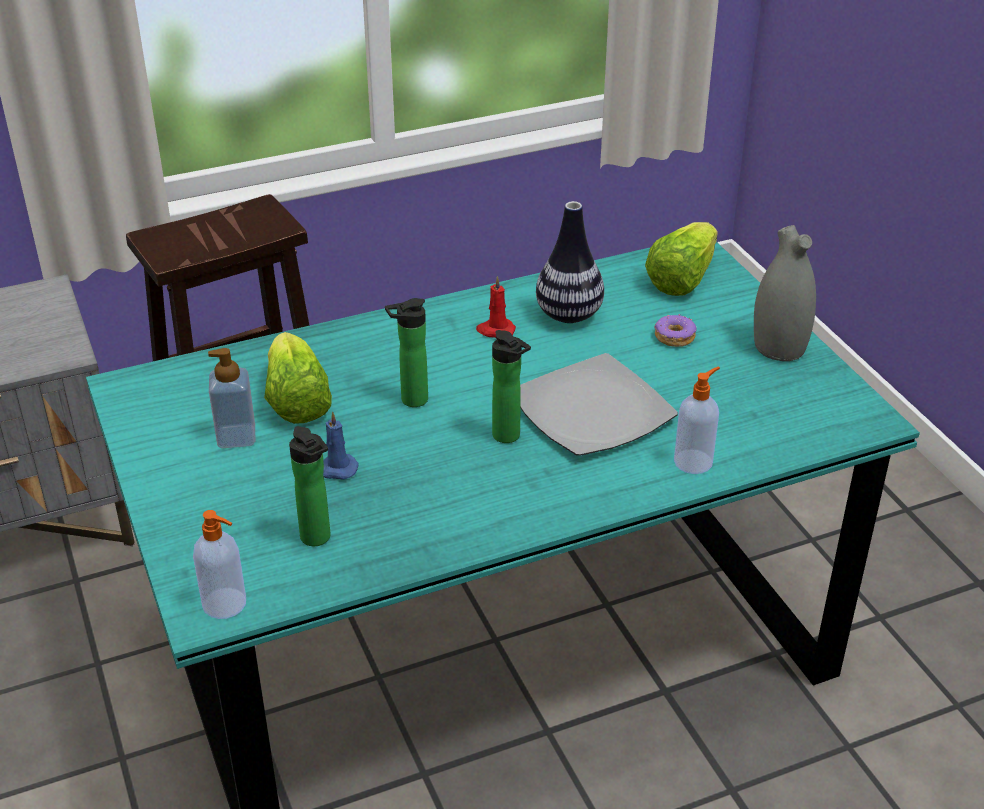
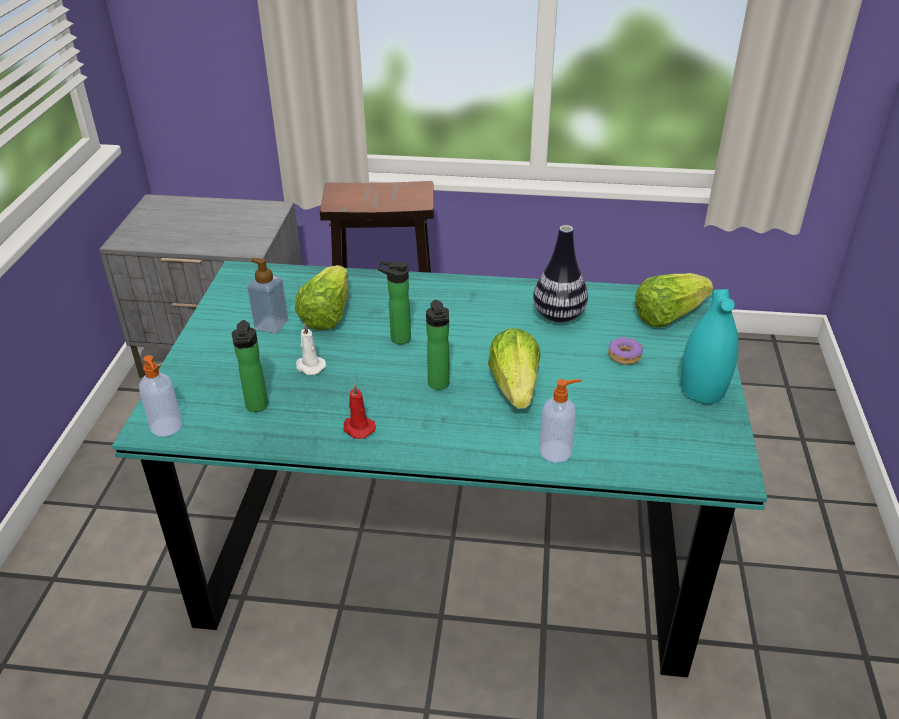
camera: 30 degrees right, 0 degrees up
(335, 469) = (309, 366): blue candle -> white candle
(495, 330) = (497, 310): red candle -> red candle (358, 428)
(592, 410) = (515, 387): plate -> lettuce
(779, 346) = (703, 389): grey vase -> turquoise vase

